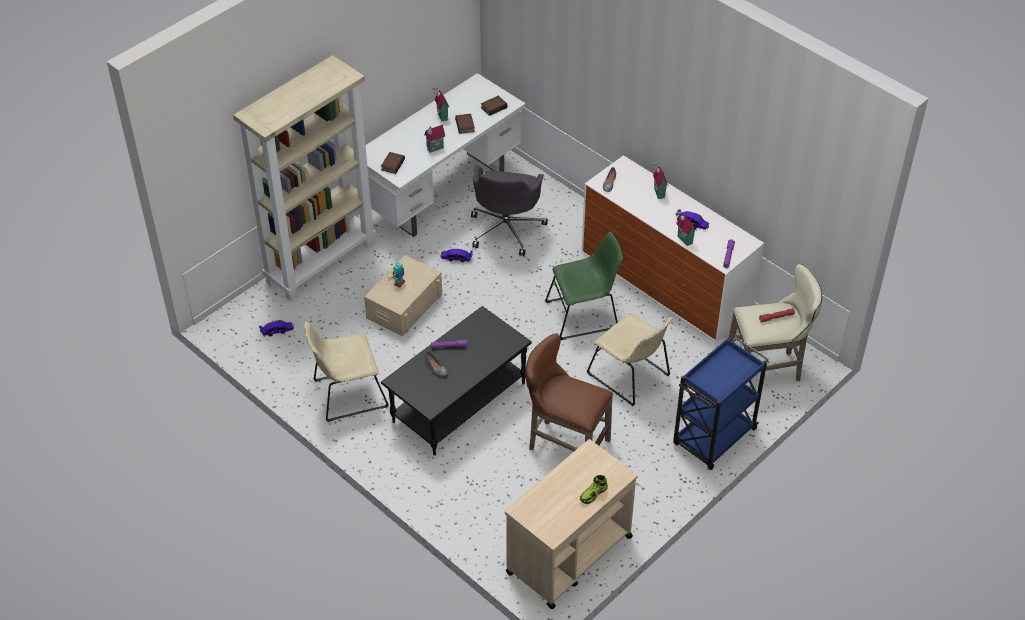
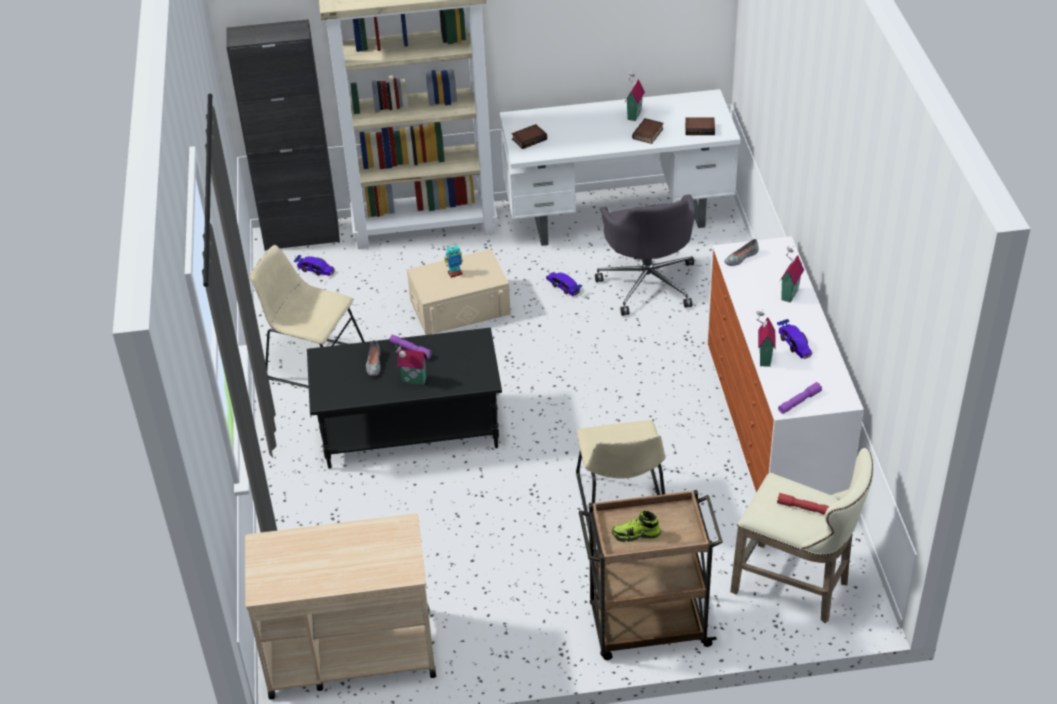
camera: 40 degrees right, 5 degrees down
(239, 312) = (301, 236): none -> black cabinet
(435, 149) = (590, 143): toy house -> toy house (413, 381)
(506, 229) = (648, 283): grey office chair -> grey office chair turned 60 degrees counterclockwise
(564, 444) = (471, 534): brown stool -> none
(585, 314) = (640, 412): green chair -> none
(593, 494) = (354, 574): shoe -> shoe (636, 534)
(713, 438) = (647, 626): blue cart -> brown cart

